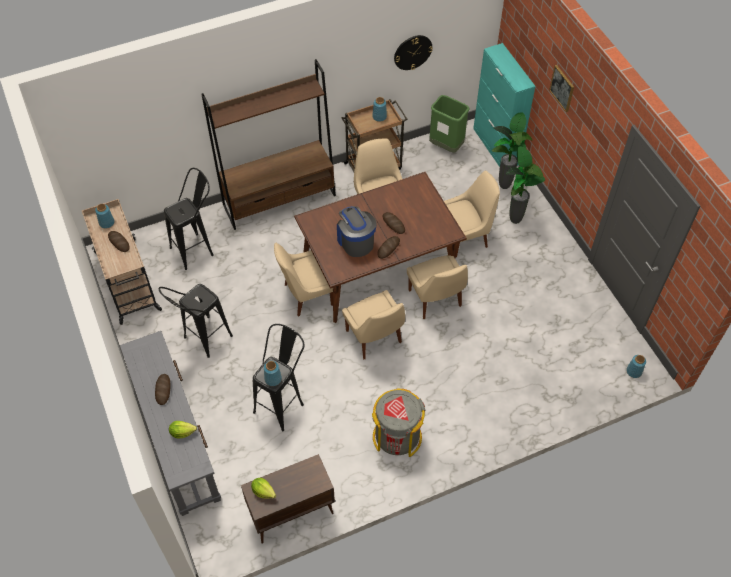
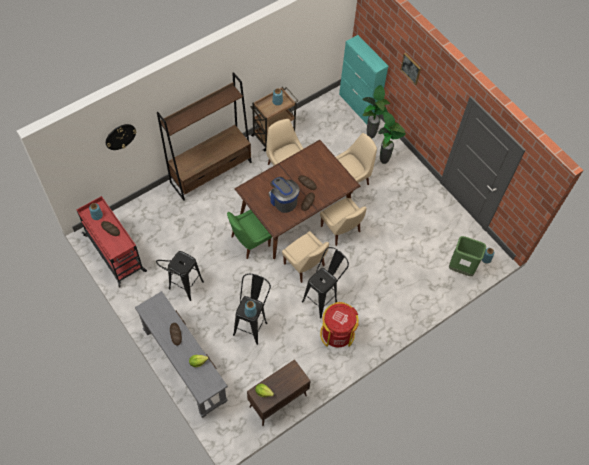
camera: 15 degrees left, 5 degrees up
(128, 282) = (115, 254): beige cart -> red cart
(197, 248) = (160, 219): black stool -> black stool (323, 298)
(306, 295) = (249, 242): beige chair -> green chair
(397, 436) = (337, 333): grey trash can -> red trash can
(412, 52) = (296, 52): wall clock -> wall clock (120, 136)
(446, 146) = (322, 111): green trash can -> green trash can (461, 268)

